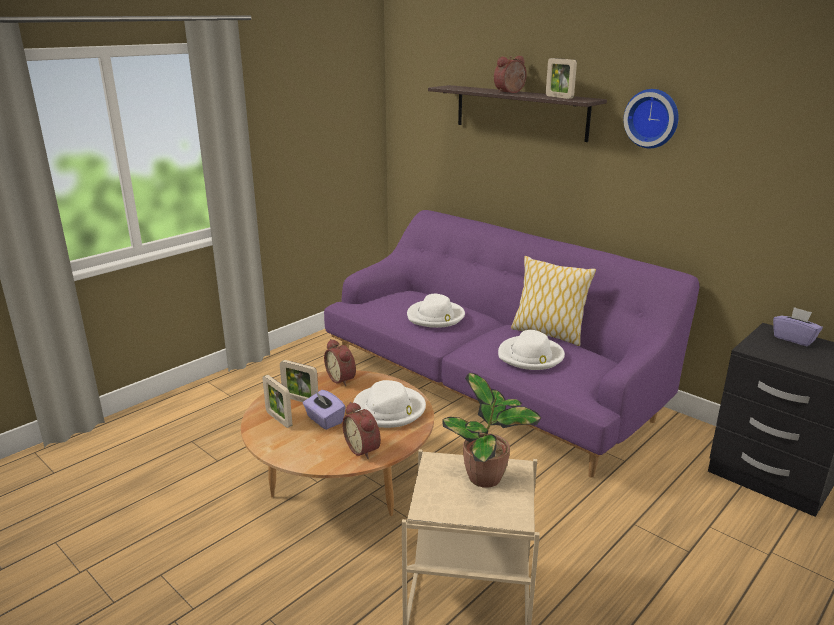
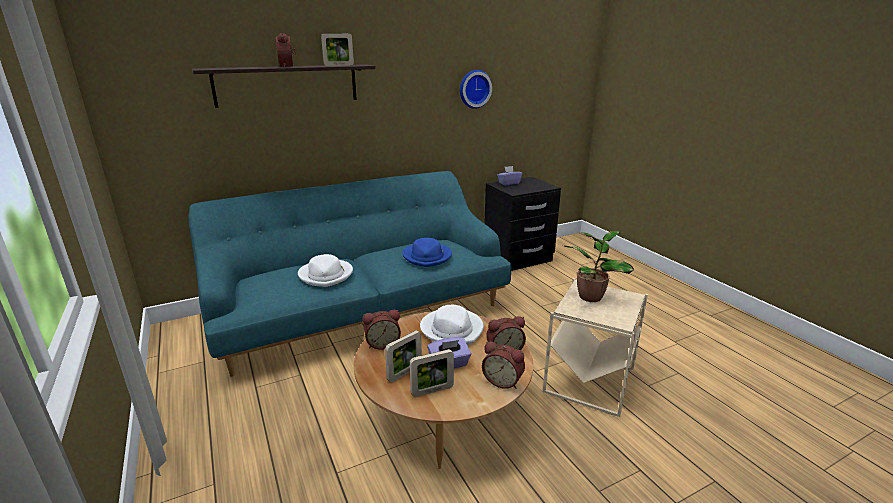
camera: 70 degrees left, 0 degrees up
(308, 456) = (503, 380): none -> alarm clock
(490, 385) = (361, 311): purple sofa -> turquoise sofa
(530, 356) = (427, 257): white hat -> blue hat
(548, 333) = (397, 245): pillow -> none
(652, 118) = (401, 74): wall clock -> wall clock (474, 89)

